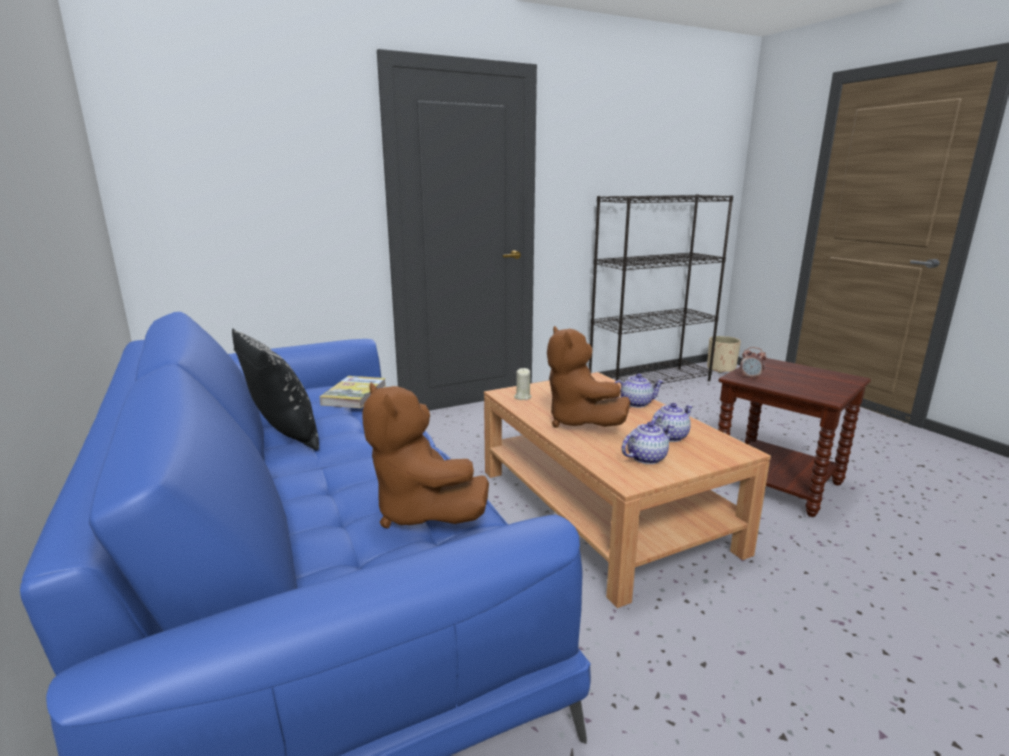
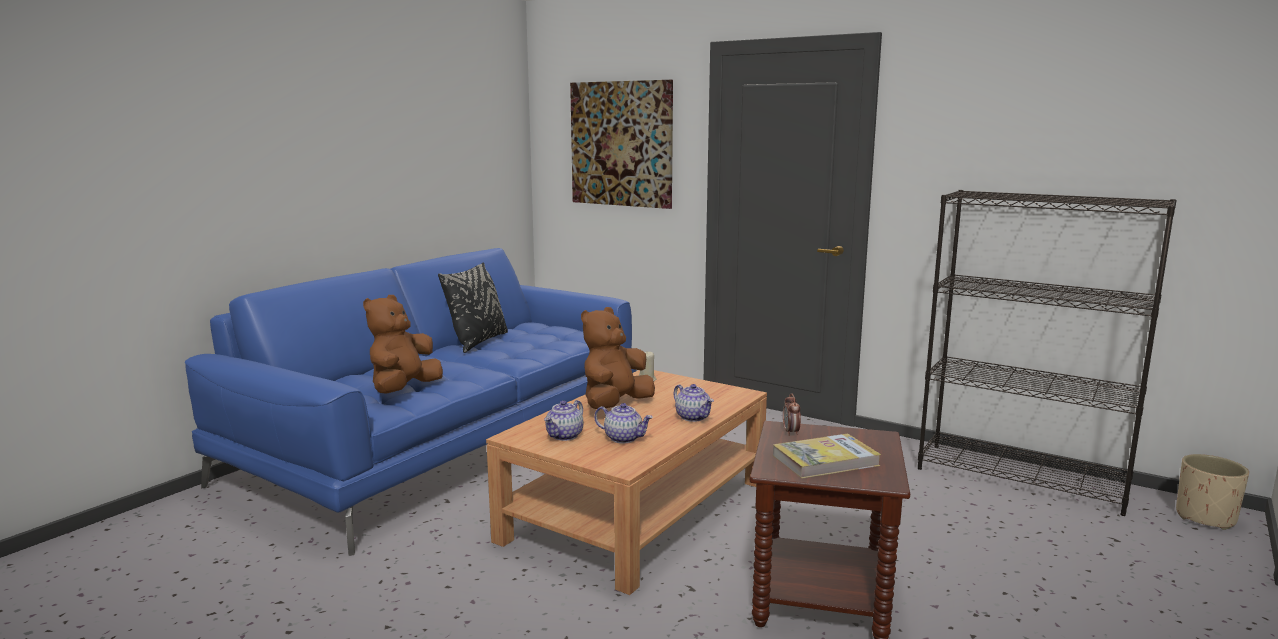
camera: 60 degrees right, 5 degrees down
(267, 163) = (621, 144): none -> picture
(354, 395) = (563, 337): book -> book (825, 460)
(646, 458) = (565, 436): teapot -> teapot turned 90 degrees clockwise

